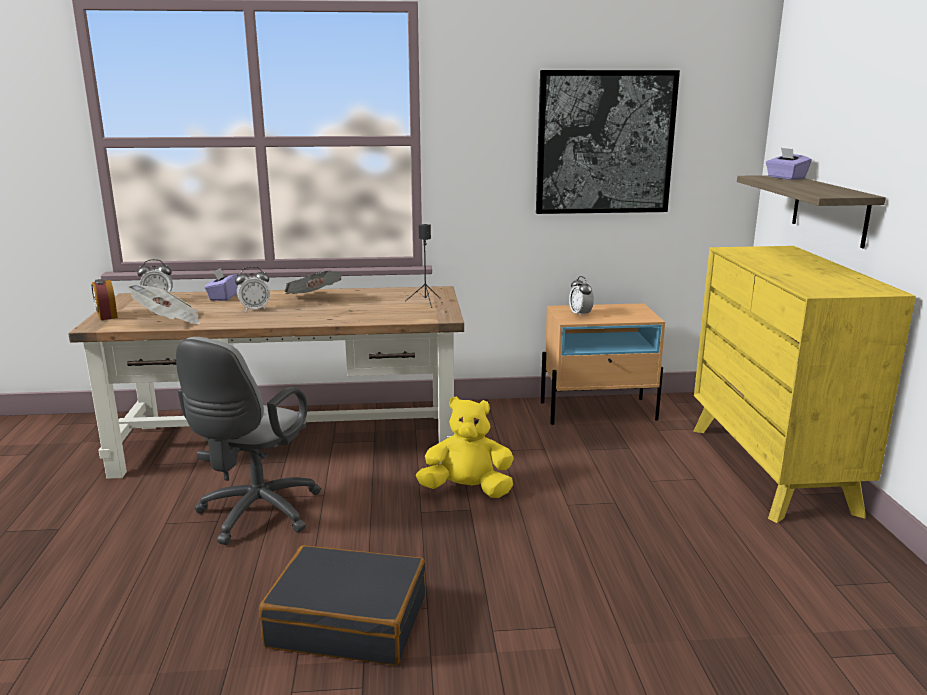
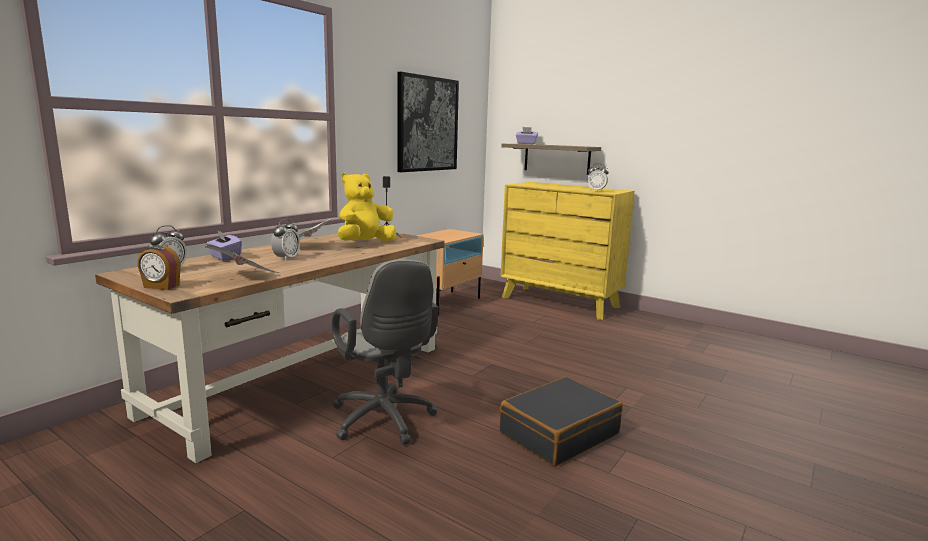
camera: 50 degrees left, 5 degrees down
(467, 490) = (470, 357): yellow plush toy -> yellow plush toy (365, 243)
(580, 314) = (438, 237): alarm clock -> alarm clock (596, 191)

